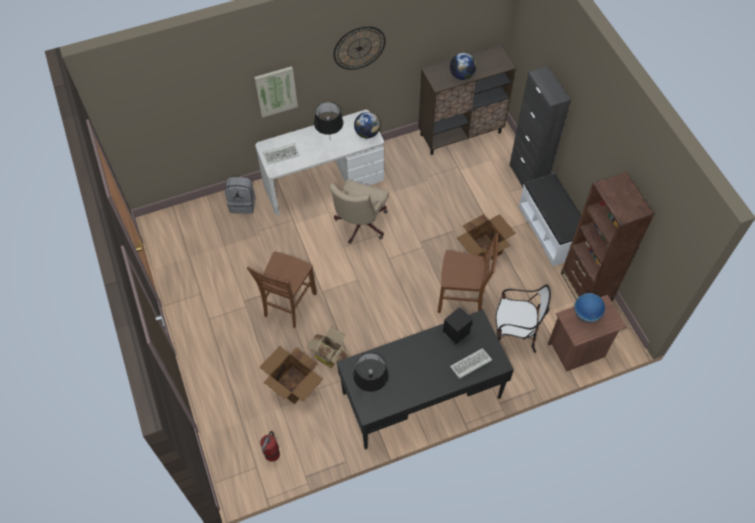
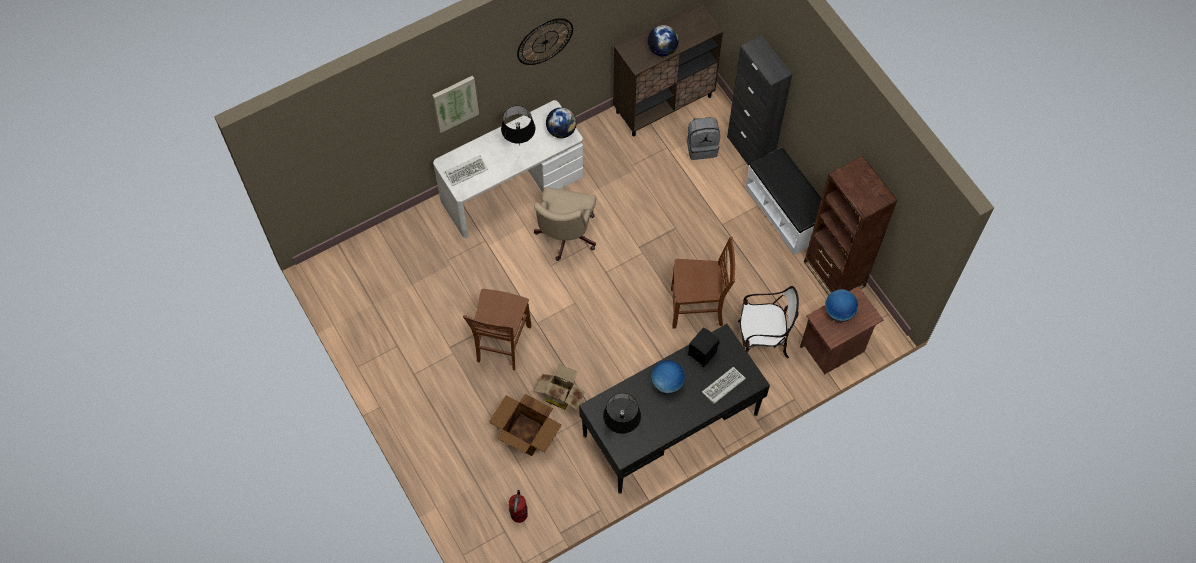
camera: 10 degrees left, 5 degrees up
(243, 203) = (422, 229): grey backpack -> grey backpack (702, 147)
(419, 354) = (667, 383): none -> globe
(484, 249) = (713, 246): cardboard box -> none

